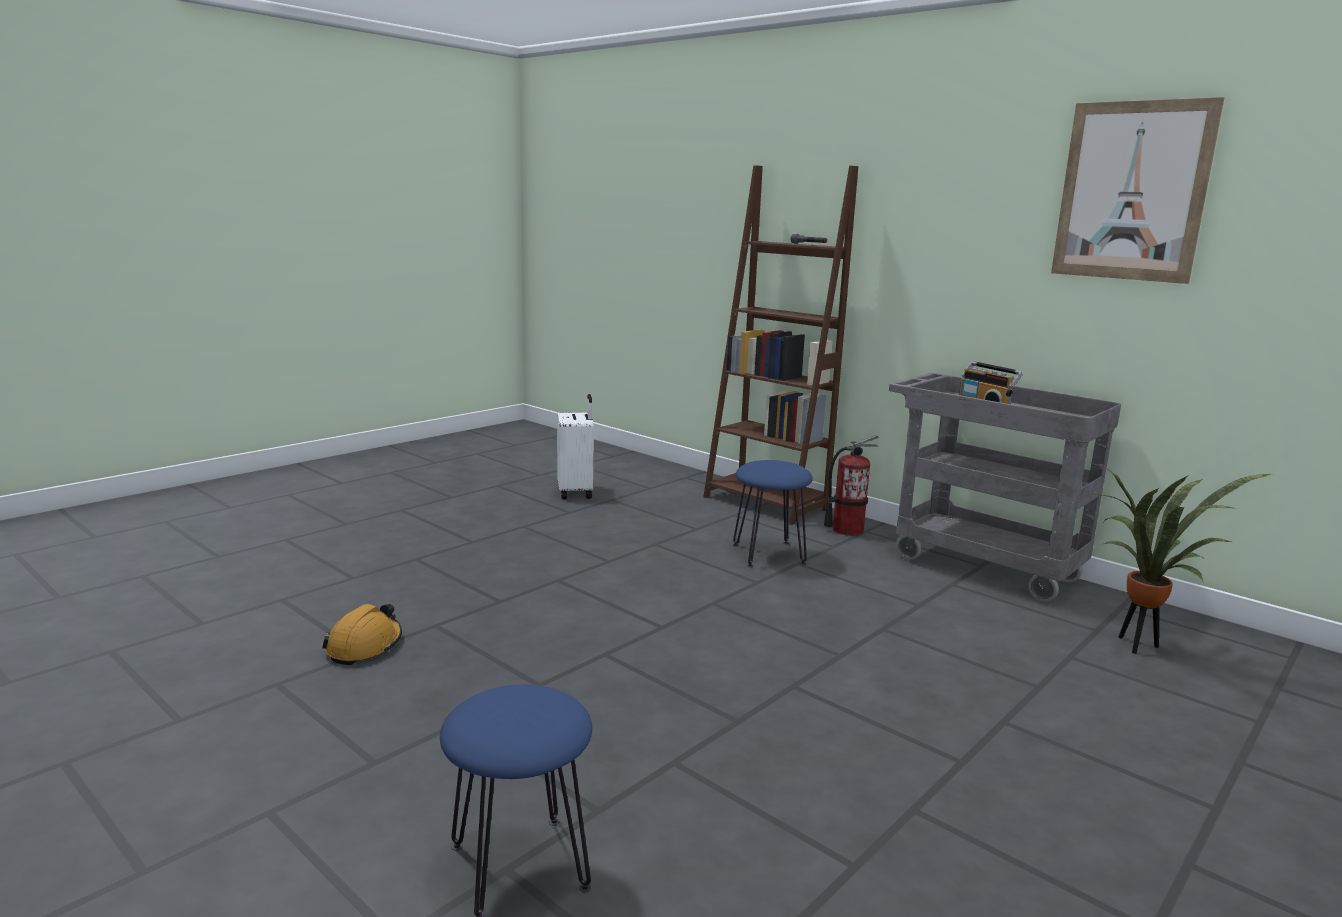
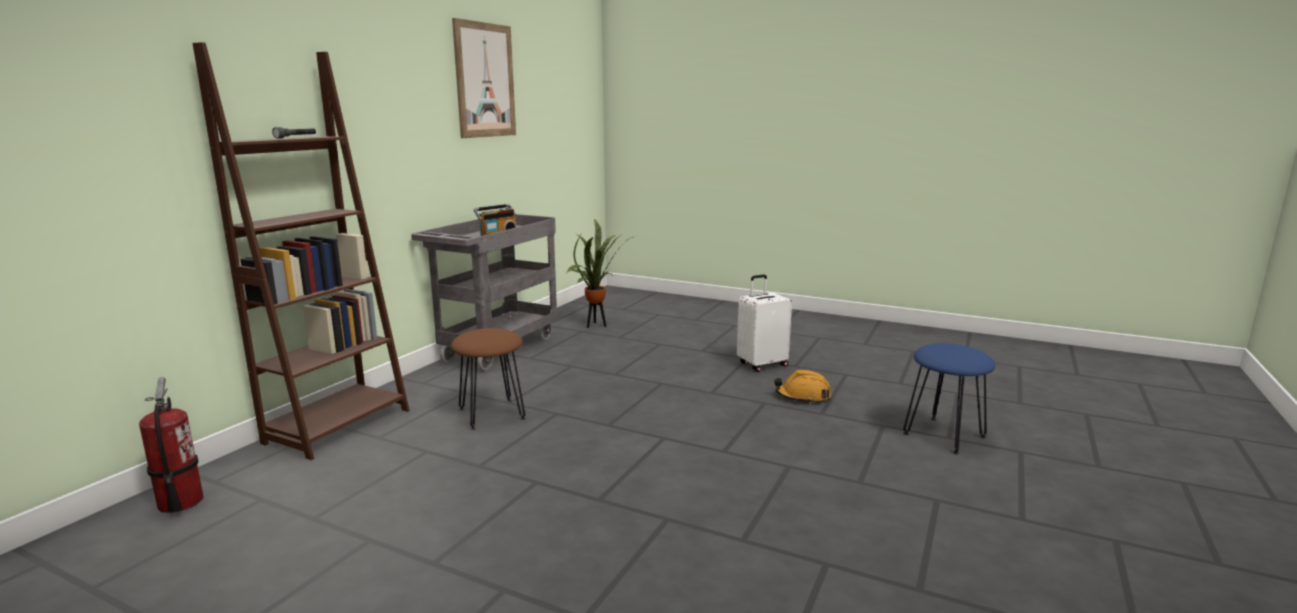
camera: 105 degrees left, 0 degrees up
(365, 646) = (815, 566): orange hard hat -> orange hard hat (803, 396)
(576, 492) = (269, 554): white suitcase -> white suitcase (762, 364)
(768, 554) = (492, 414): blue stool -> brown stool
(847, 530) = (421, 389): fire extinguisher -> fire extinguisher (179, 503)

